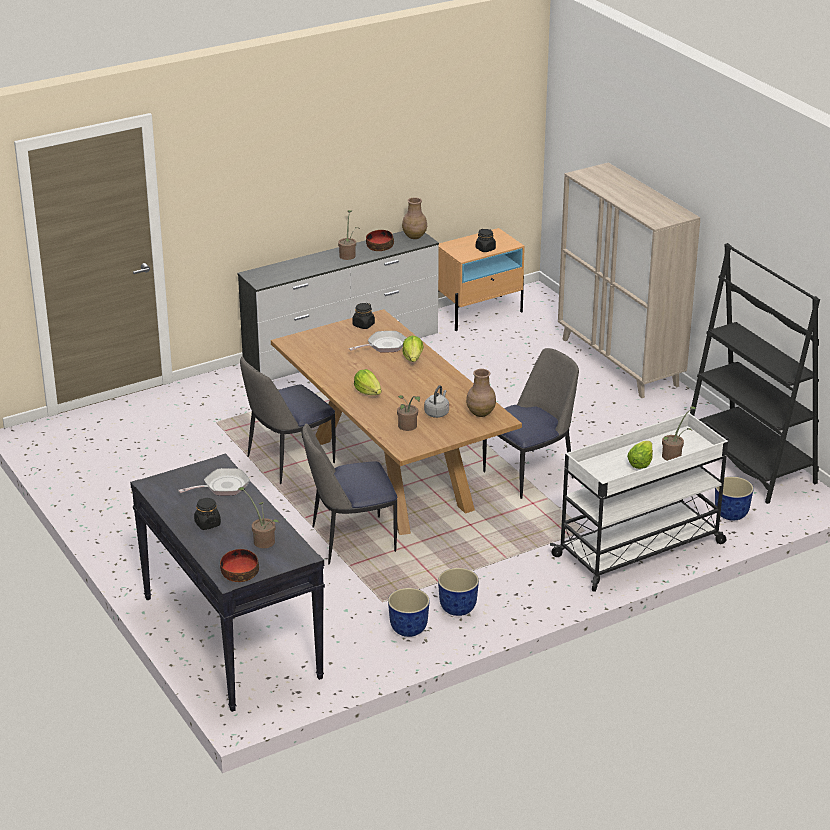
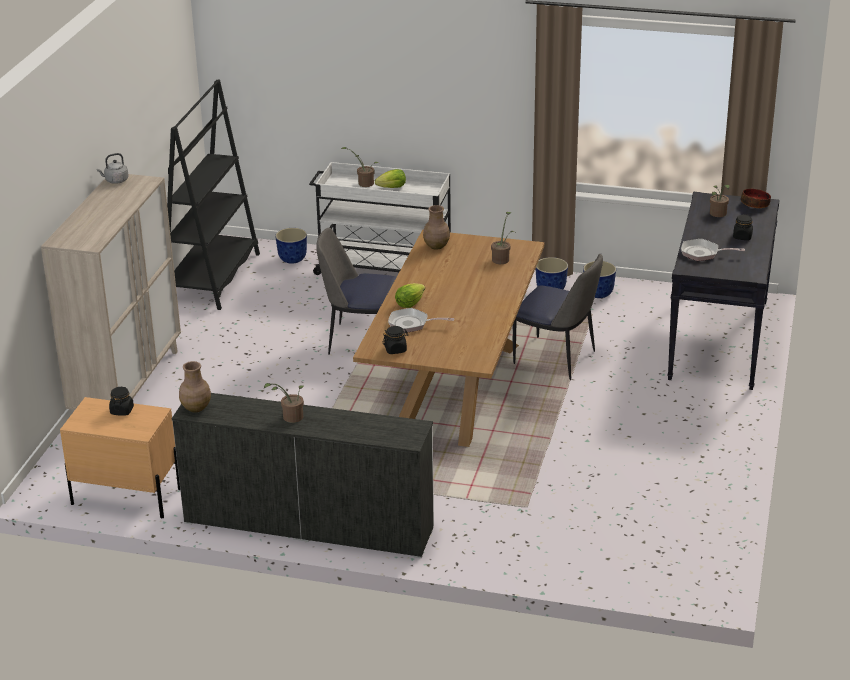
camera: 135 degrees left, 0 degrees up
(288, 461) = (516, 439): chair -> none
(368, 392) = (487, 294): lettuce -> none
(379, 246) = (246, 413): bowl -> none
(437, 413) = (465, 259): grey kettle -> grey kettle (115, 181)

